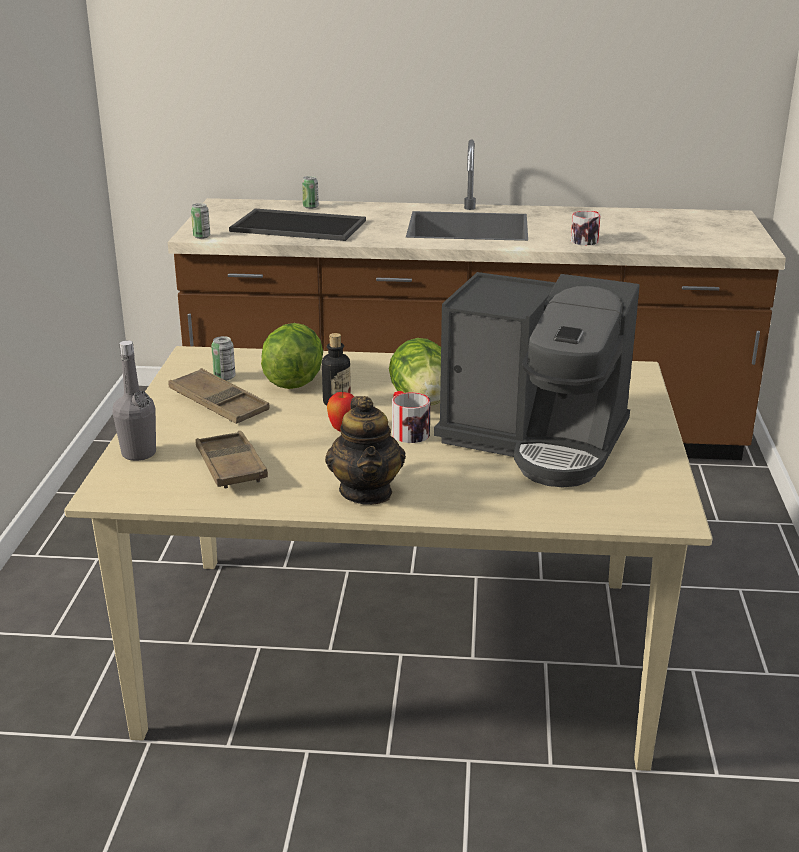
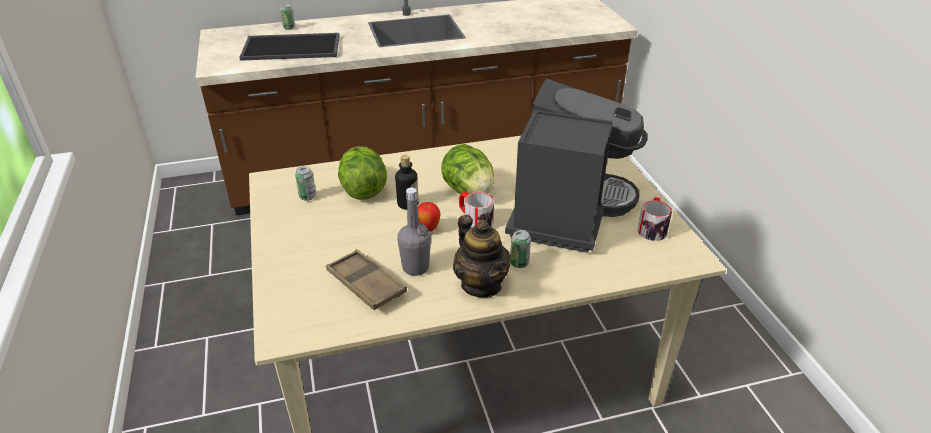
camera: 20 degrees left, 10 degrees up
(139, 453) = (284, 288): grey bottle -> grey bottle (415, 267)
(201, 236) = (221, 68): can -> can (519, 263)
(219, 403) = (319, 223): brown tray -> none
(536, 441) = (567, 210): coffee machine -> coffee machine turned 75 degrees counterclockwise
(587, 239) = (505, 32): mug -> mug (652, 228)

